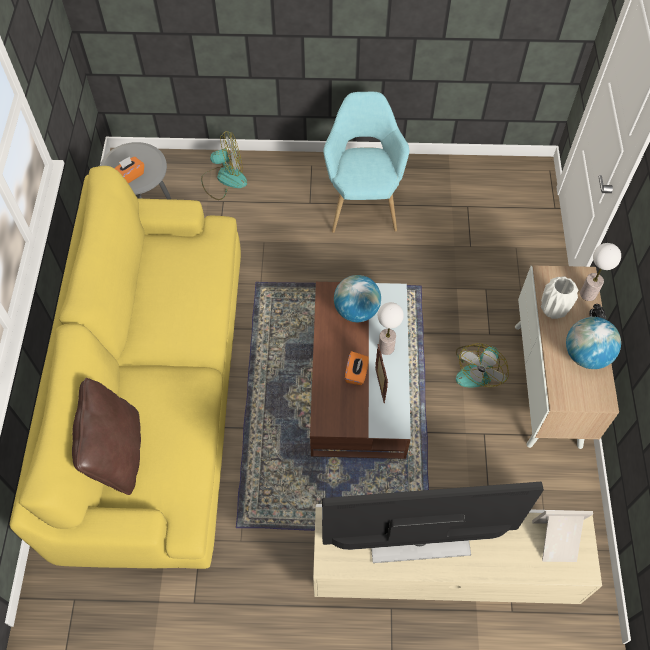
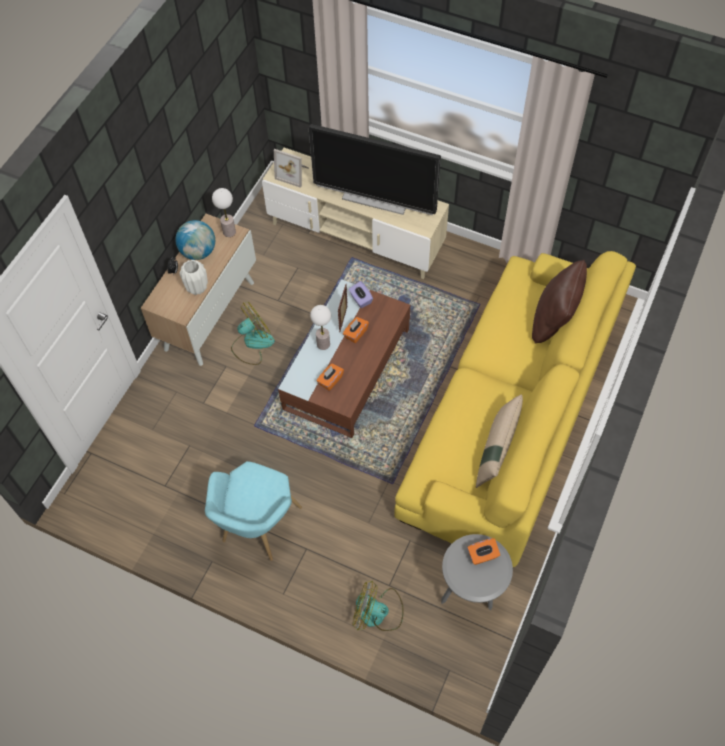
camera: 155 degrees left, 0 degrees up
(145, 278) = (496, 451): none -> beige pillow
(356, 310) = (330, 380): globe -> orange tissue box
(372, 419) = (360, 299): none -> purple tissue box
(588, 294) = (162, 290): table lamp -> table lamp (229, 232)

